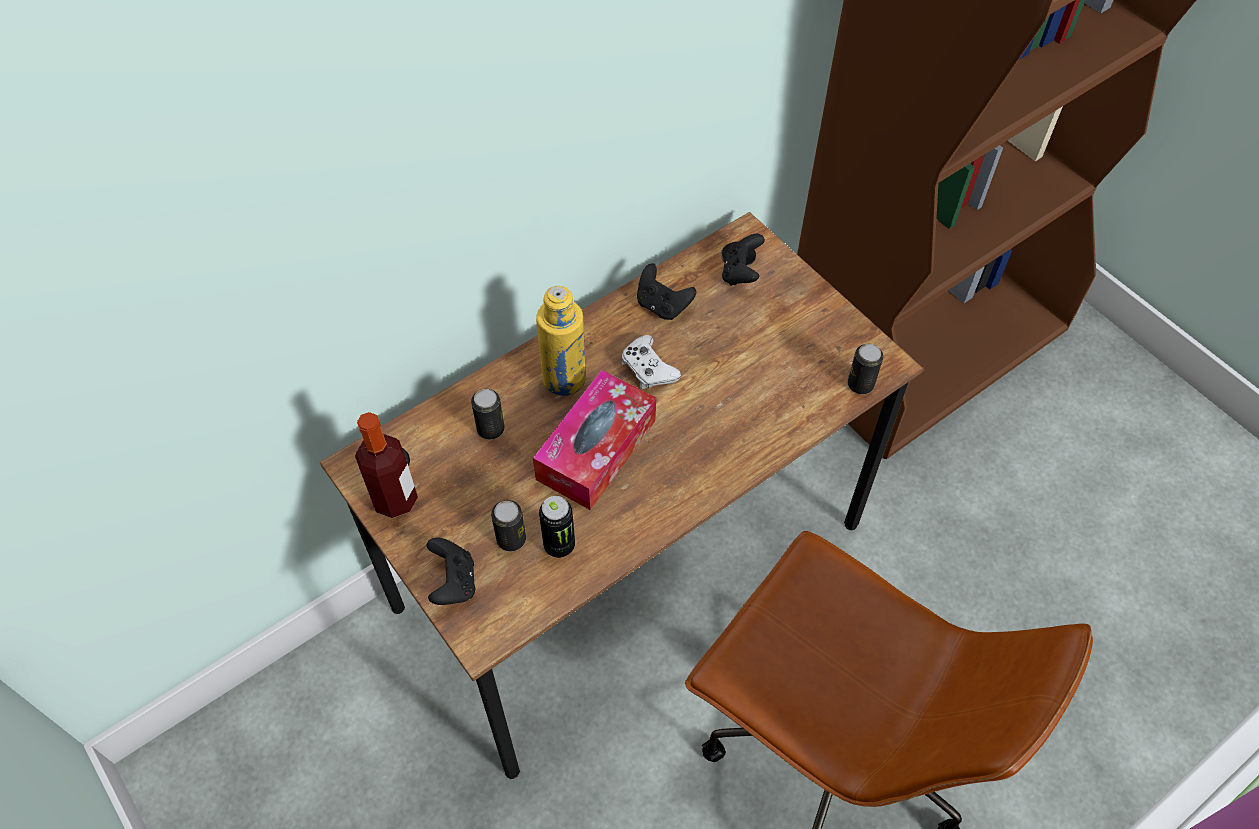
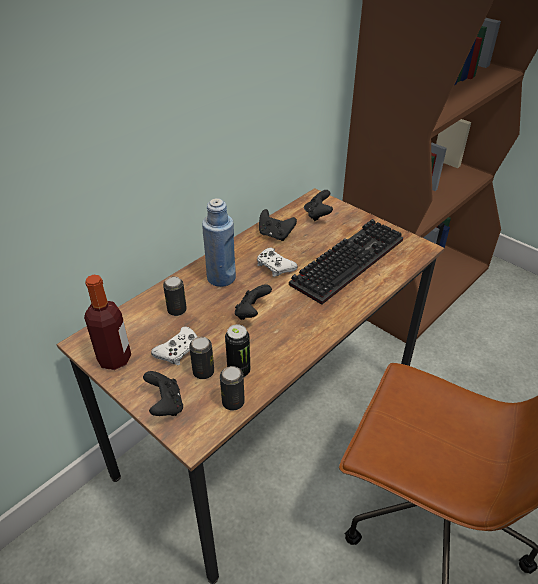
camera: 10 degrees left, 15 degrees down
(483, 499) = (178, 350): none -> white game controller
(564, 379) = (221, 278): yellow bottle -> blue bottle
(596, 449) = (252, 313): tissue box -> black game controller
(762, 371) = (347, 260): none -> keyboard
(860, 384) = (410, 259): can -> can (233, 402)

